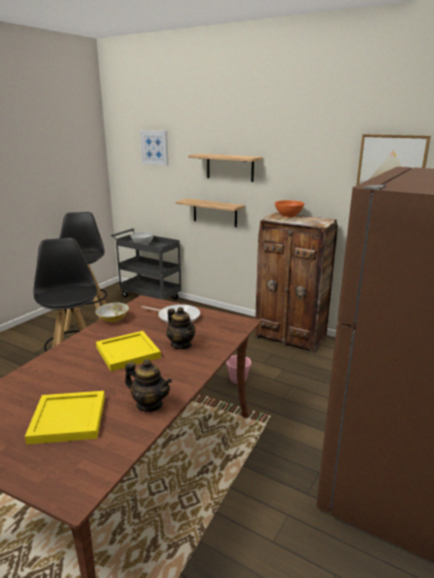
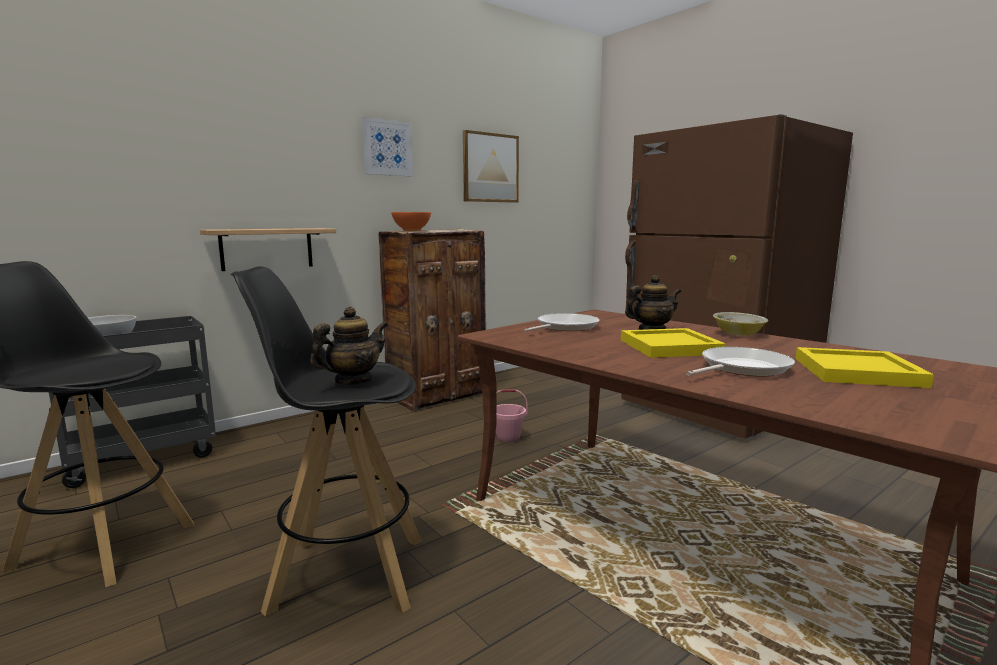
camera: 70 degrees left, 10 degrees down
(73, 376) = (741, 368): none -> frying pan
(113, 319) = (548, 348): bowl -> bowl (738, 334)
(149, 404) = (801, 346): teapot -> teapot (352, 381)
(154, 147) = (94, 126): picture -> picture (387, 148)
(230, 167) = (290, 169): shelf -> none

